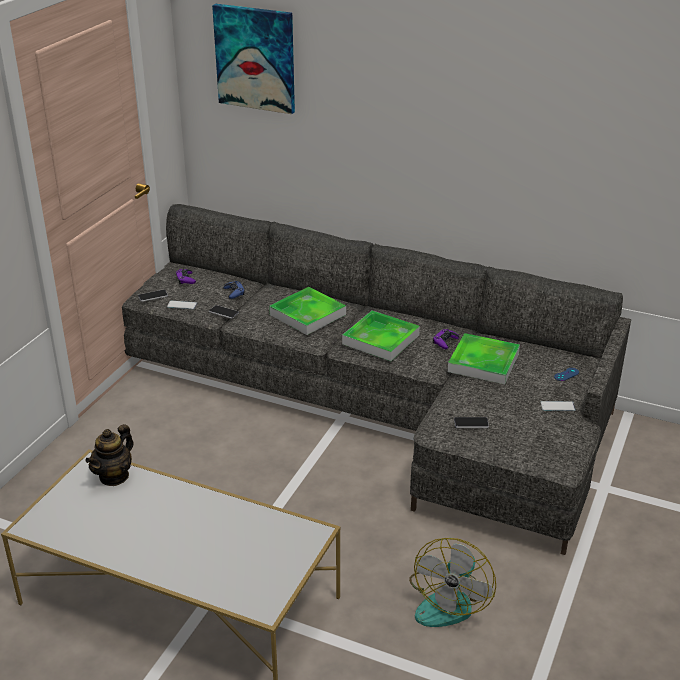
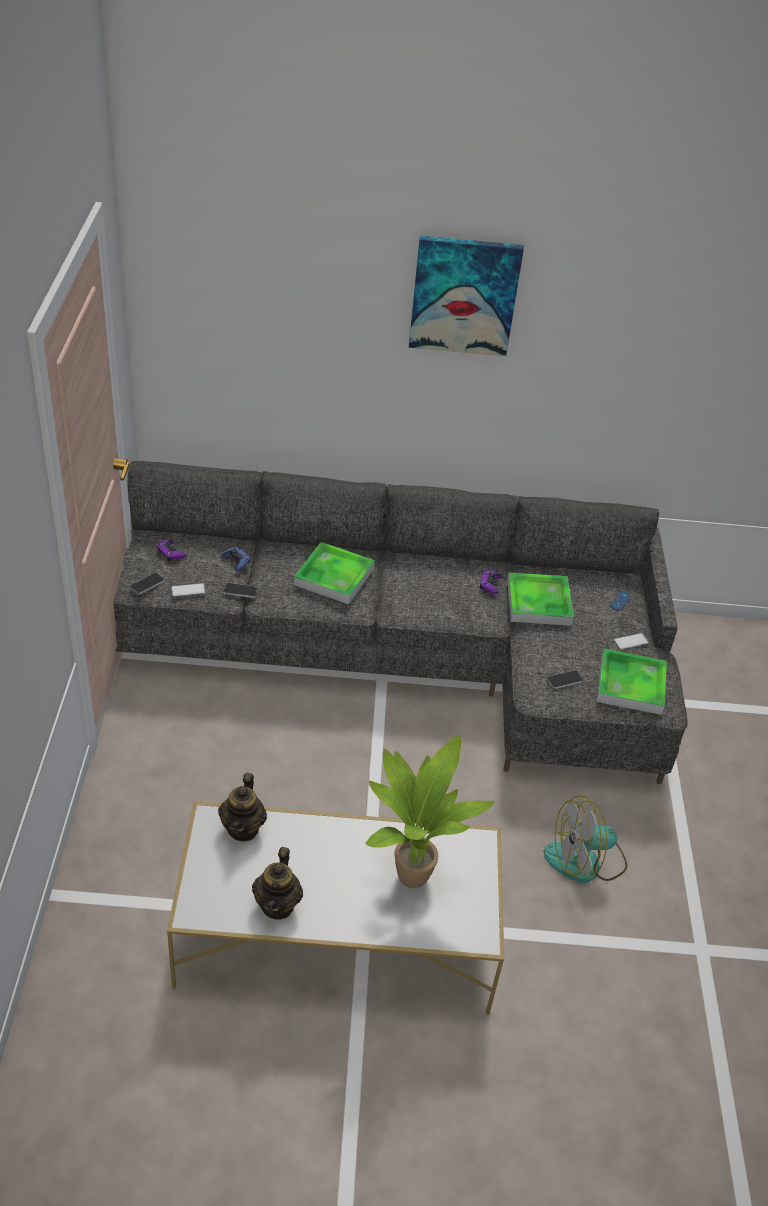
camera: 25 degrees left, 10 degrees up
(102, 537) = (278, 904): none -> teapot
(231, 542) = (409, 874): none -> potted plant
(255, 58) = (238, 294): picture -> picture (464, 295)
(381, 339) = (427, 595): tray -> tray (630, 685)
(449, 600) = (585, 861): fan -> fan turned 75 degrees clockwise

